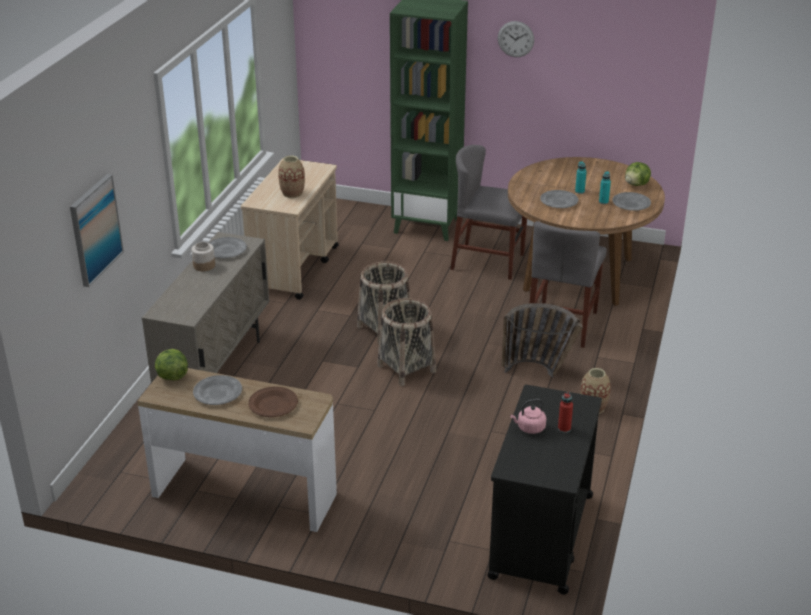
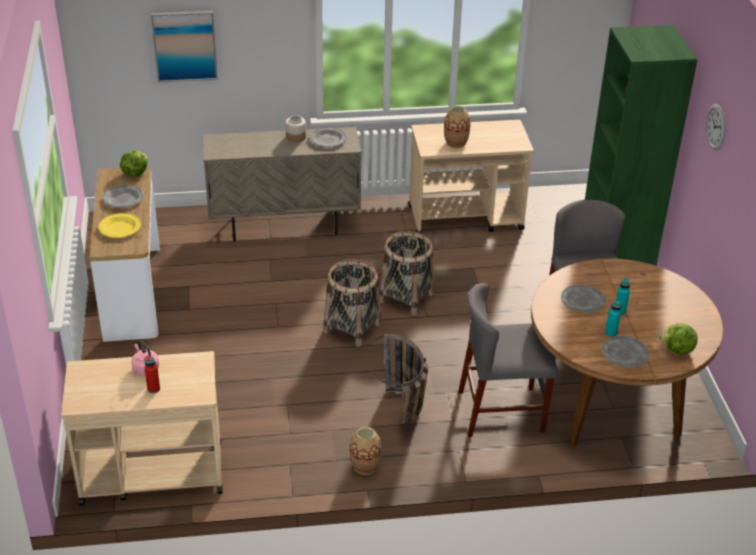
camera: 65 degrees right, 5 degrees up
(273, 404) = (120, 228): brown plate -> yellow plate
(541, 536) = (151, 472): black cart -> beige cart

